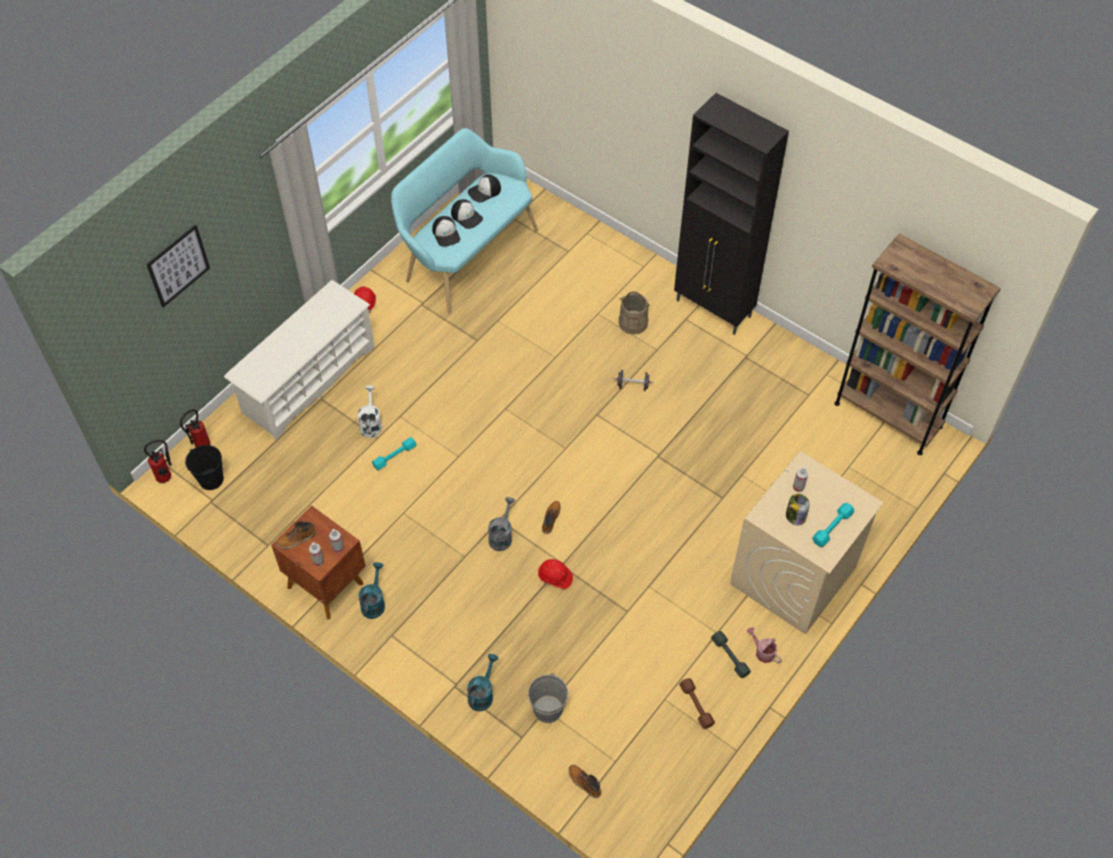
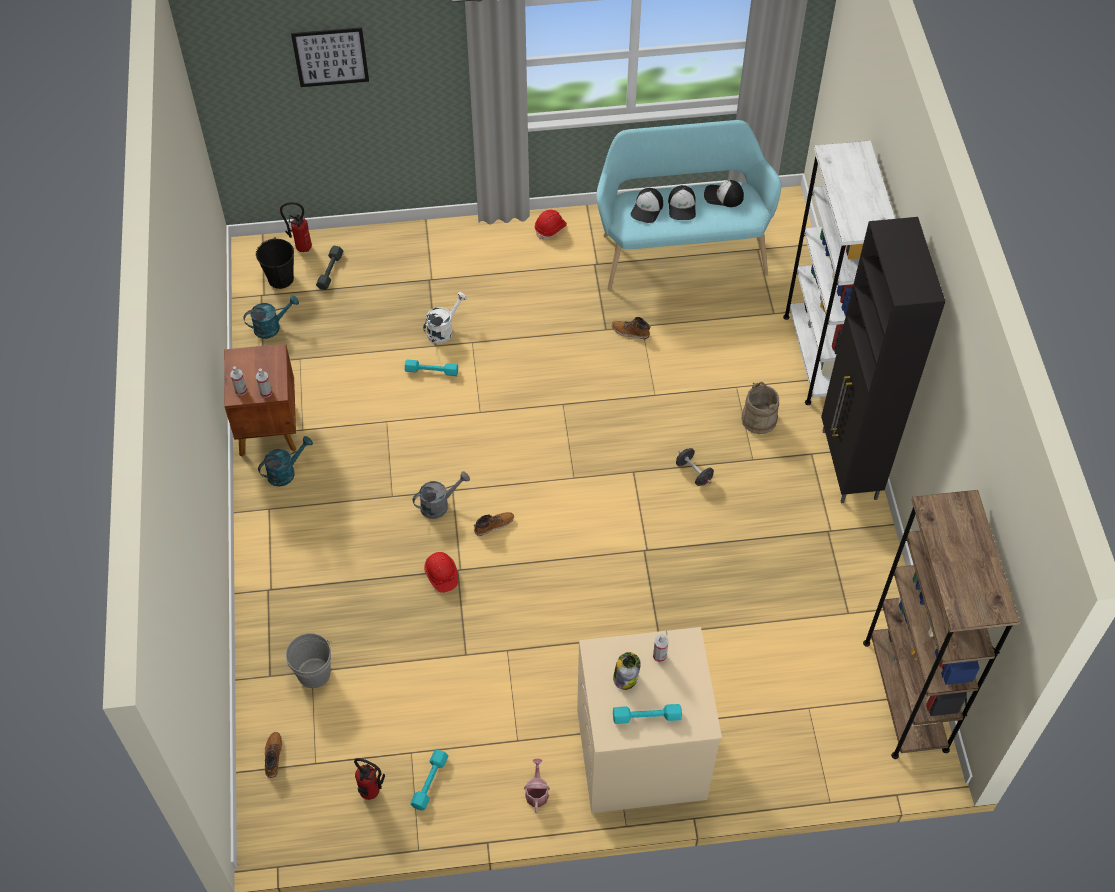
camera: 45 degrees right, 0 degrees up
(167, 478) = (252, 252): fire extinguisher -> fire extinguisher (372, 794)
(296, 539) = (245, 360): boot -> boot (630, 332)
(308, 380) = (436, 257): white shoe rack -> none
(482, 693) = (281, 614): turquoise watering can -> turquoise watering can (272, 327)
(624, 257) = (818, 357): none -> white bookcase
(696, 705) = (429, 782): brown dumbbell -> turquoise dumbbell
(730, 656) = (505, 770): grey dumbbell -> grey dumbbell (330, 271)

